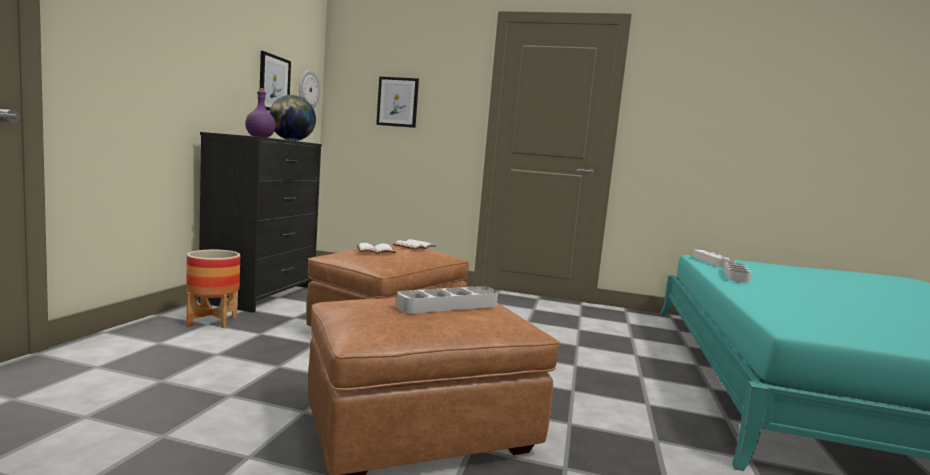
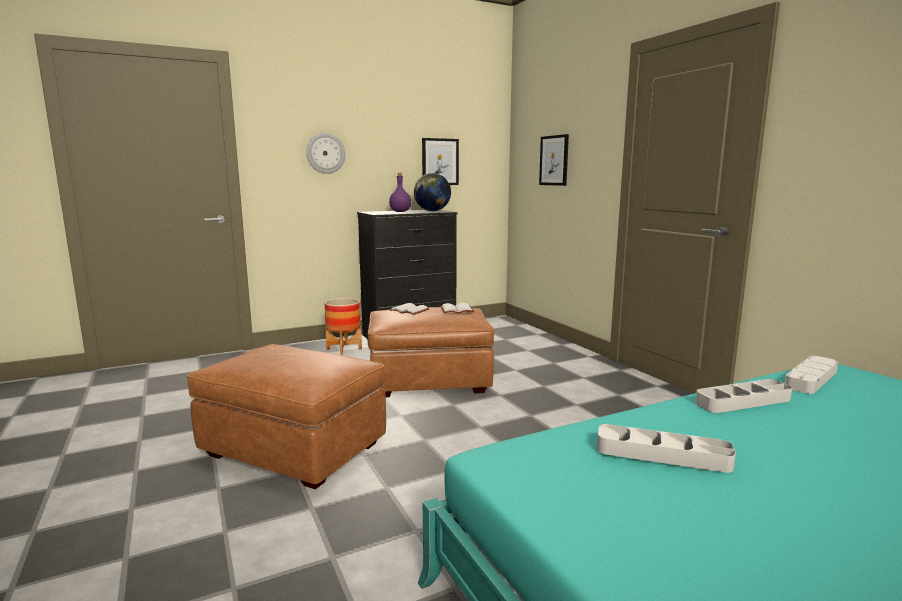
camera: 50 degrees right, 5 degrees up
(308, 90) = (486, 159): wall clock -> wall clock (325, 153)
(448, 305) = (296, 360): grey tray -> grey tray (662, 454)

